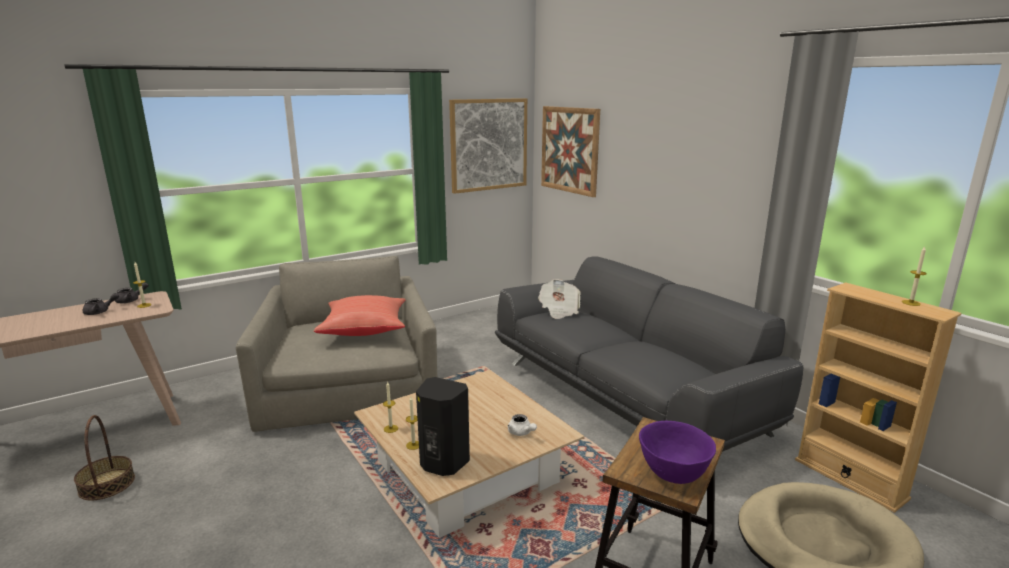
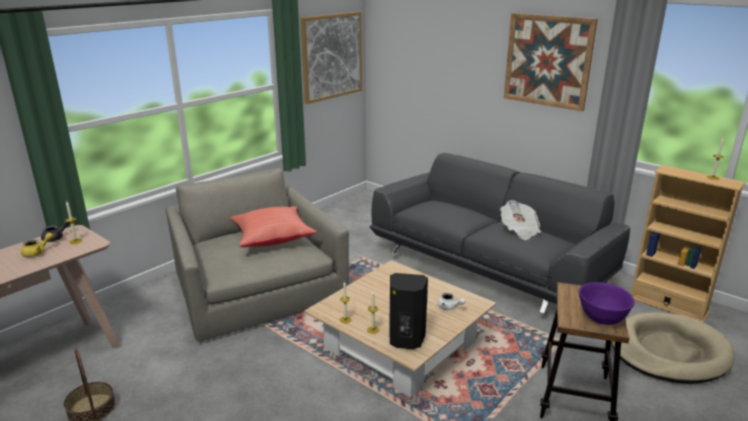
camera: 15 degrees left, 5 degrees up
(100, 312) = (37, 252): grey teapot -> yellow teapot
(559, 310) = (428, 203): newspaper -> newspaper (519, 230)
(569, 150) = (406, 59): picture -> picture (548, 61)

